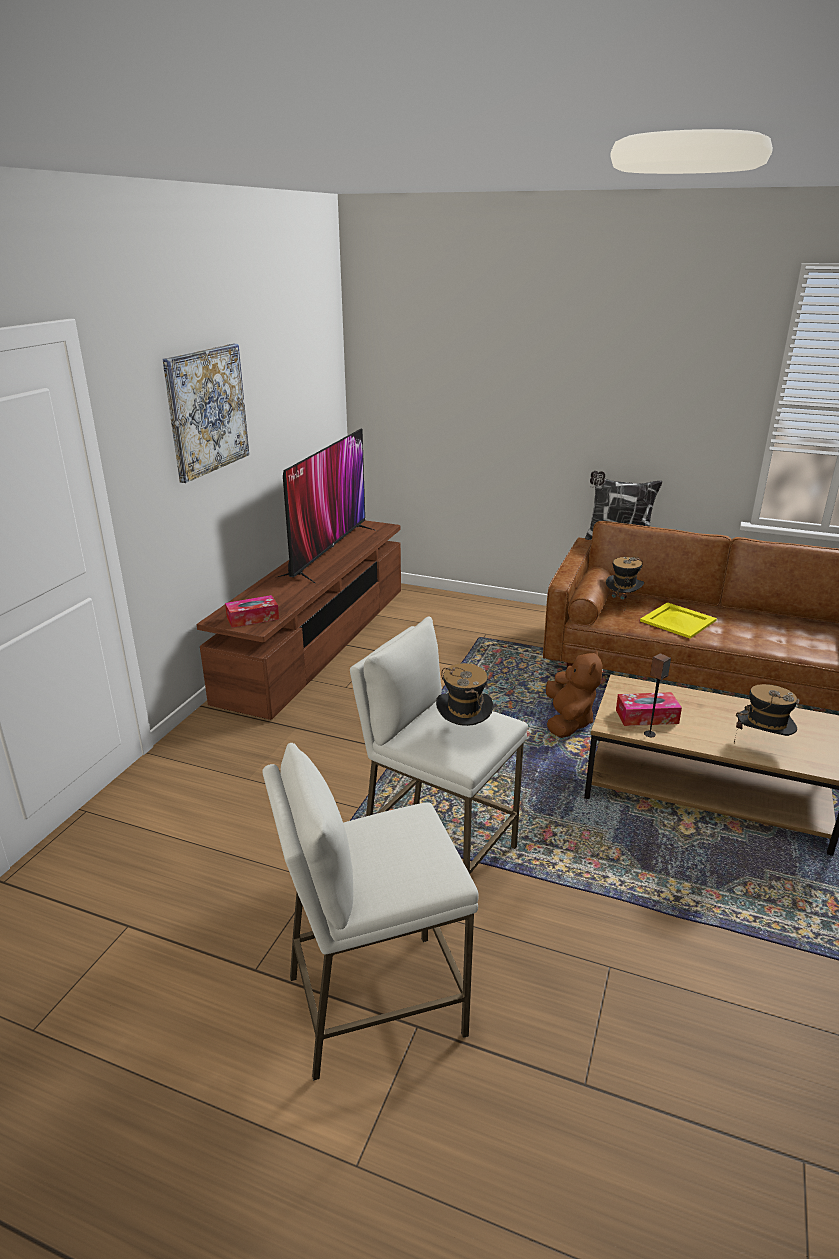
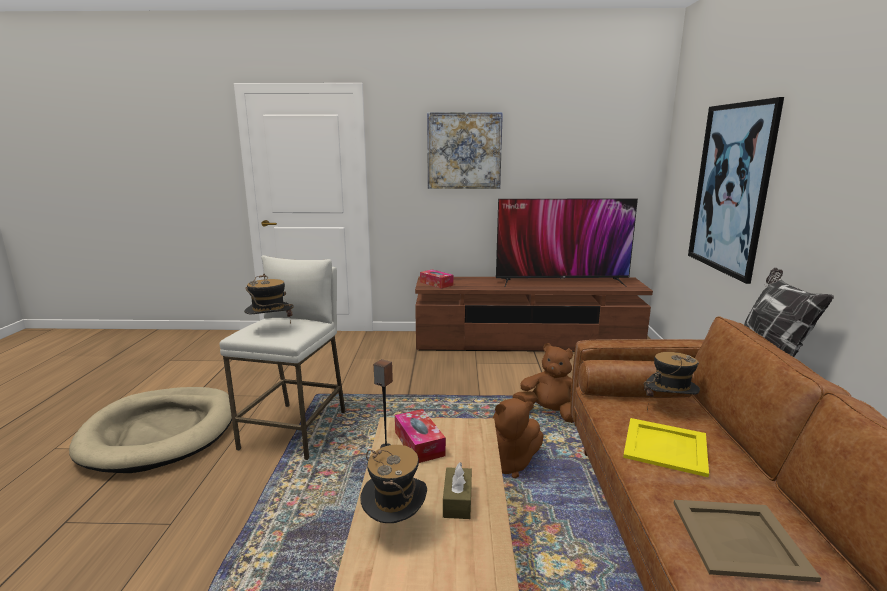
camera: 70 degrees right, 10 degrees down
(374, 1004) = (160, 432): white stool -> beige dog bed
(491, 675) = (550, 413): none -> brown plush toy
(492, 407) = (730, 189): none -> picture
(731, 714) = (457, 501): none -> brown tissue box
(776, 633) = (740, 539): none -> beige tray

